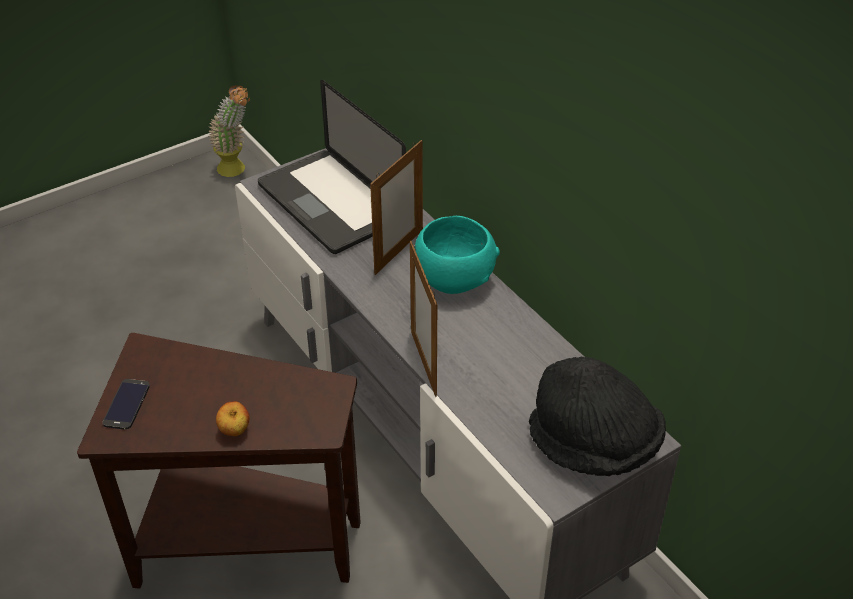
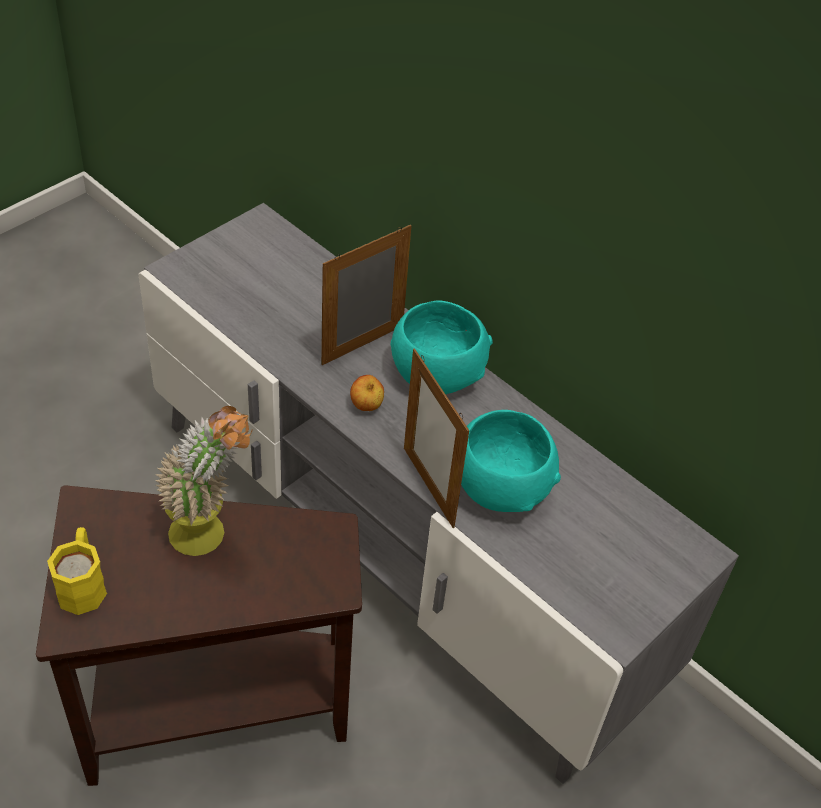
camera: 15 degrees left, 5 degrees up
(126, 404) = (83, 583): phone -> yellow mug
(235, 431) = (228, 602): apple -> apple (366, 406)
(237, 170) = (93, 232): potted plant -> potted plant (211, 537)
(331, 203) = (265, 288): laptop -> none
(399, 251) = (363, 345): picture frame -> picture frame turned 150 degrees counterclockwise
(485, 369) = (501, 487): none -> turquoise bowl
(593, 445) = (645, 567): black hat -> none

